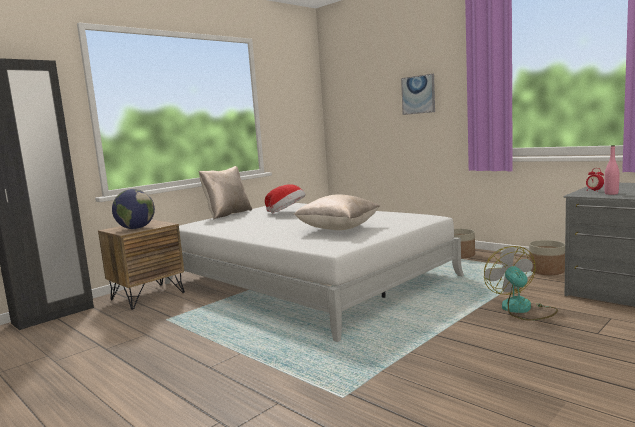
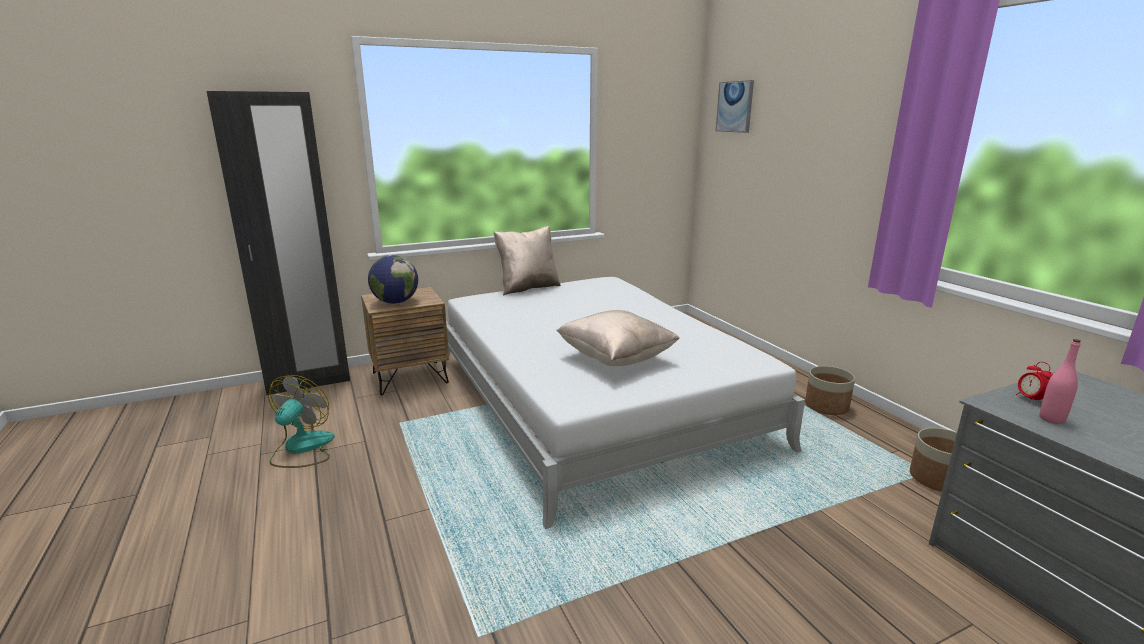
camera: 20 degrees right, 10 degrees up
(287, 212) = (590, 304): hat -> none
(418, 94) = (823, 152): picture -> picture (735, 106)
(522, 309) = (837, 552): fan -> fan (302, 449)

